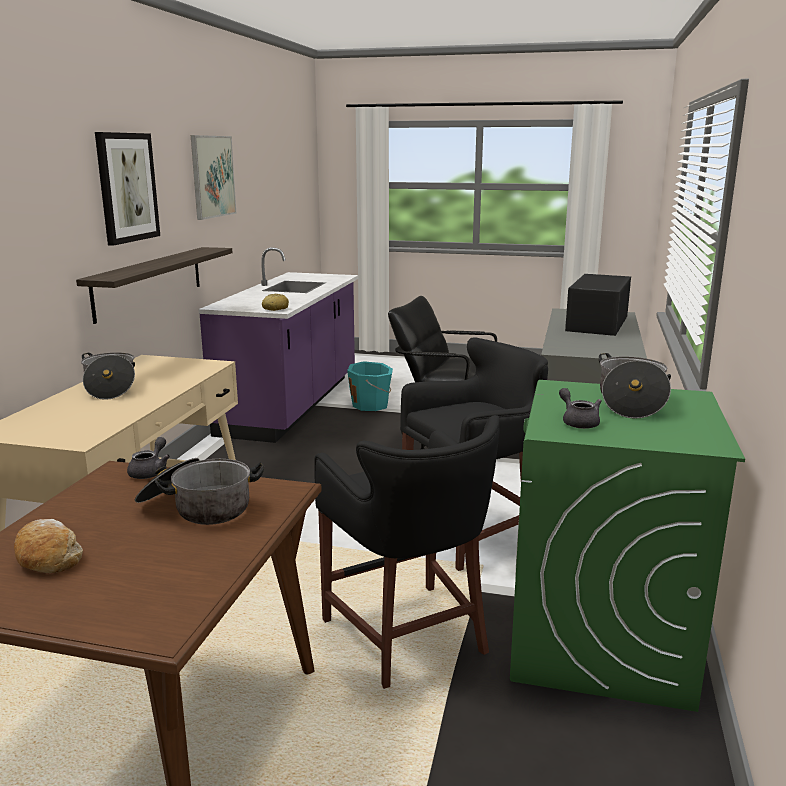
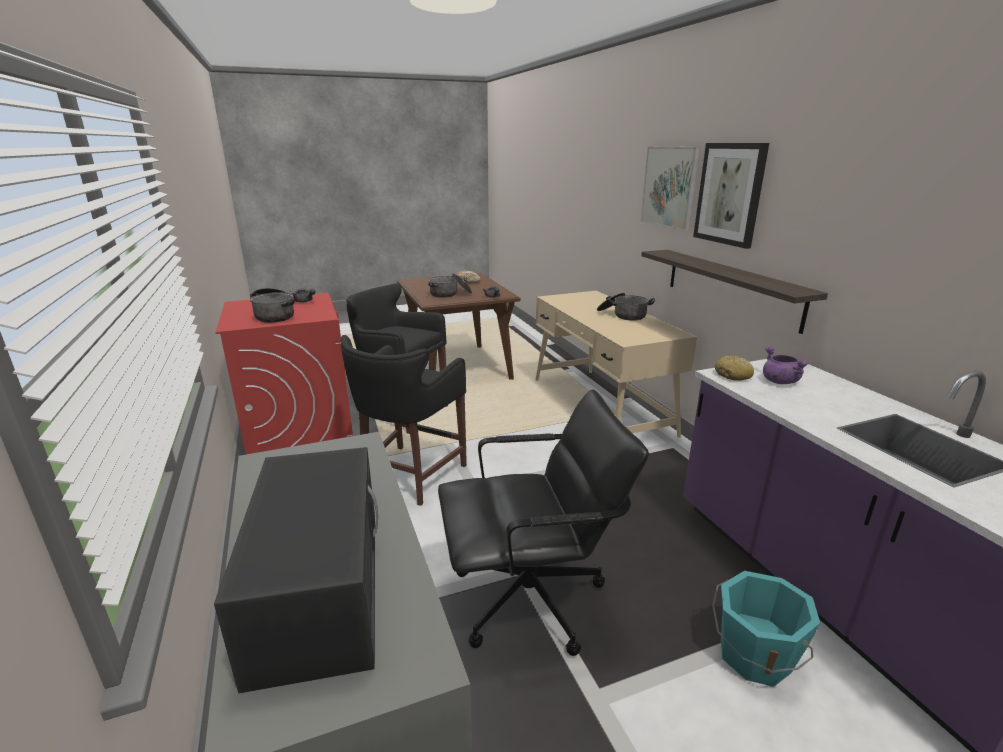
camera: 145 degrees right, 5 degrees up
(212, 176) = (896, 207): picture -> picture (669, 187)
(261, 303) = (779, 381): none -> purple cooking pot
(600, 639) = (301, 440): green washing machine -> red washing machine

